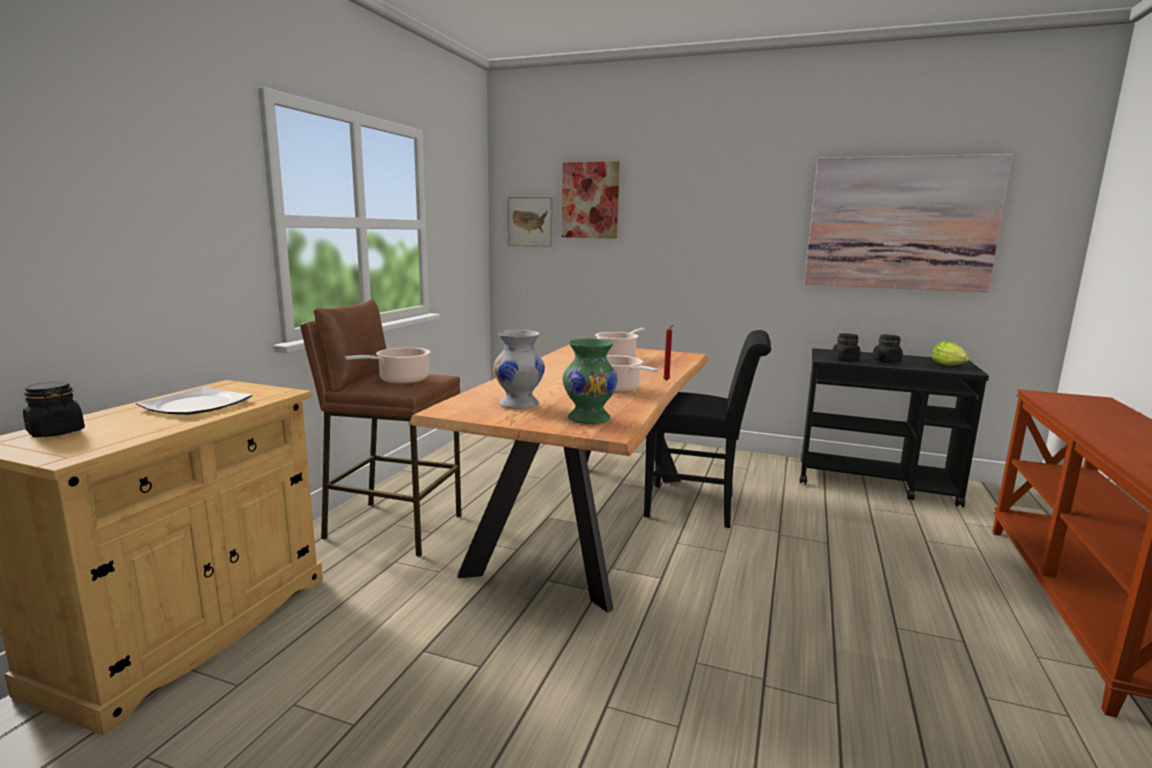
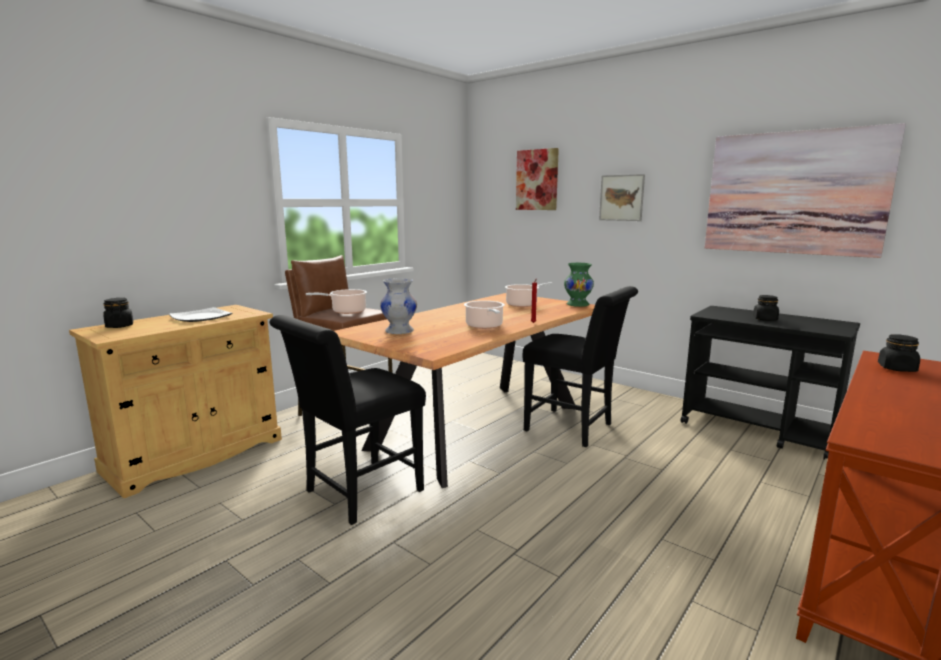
camera: 20 degrees right, 0 degrees up
(501, 644) = (357, 494): none -> black chair
(530, 221) = (495, 197): picture -> picture (621, 197)
(589, 418) = (432, 343): green vase -> green vase (578, 305)
(845, 360) = (724, 316): black jar -> black jar (897, 368)
(950, 366) = (825, 327): lettuce -> none

